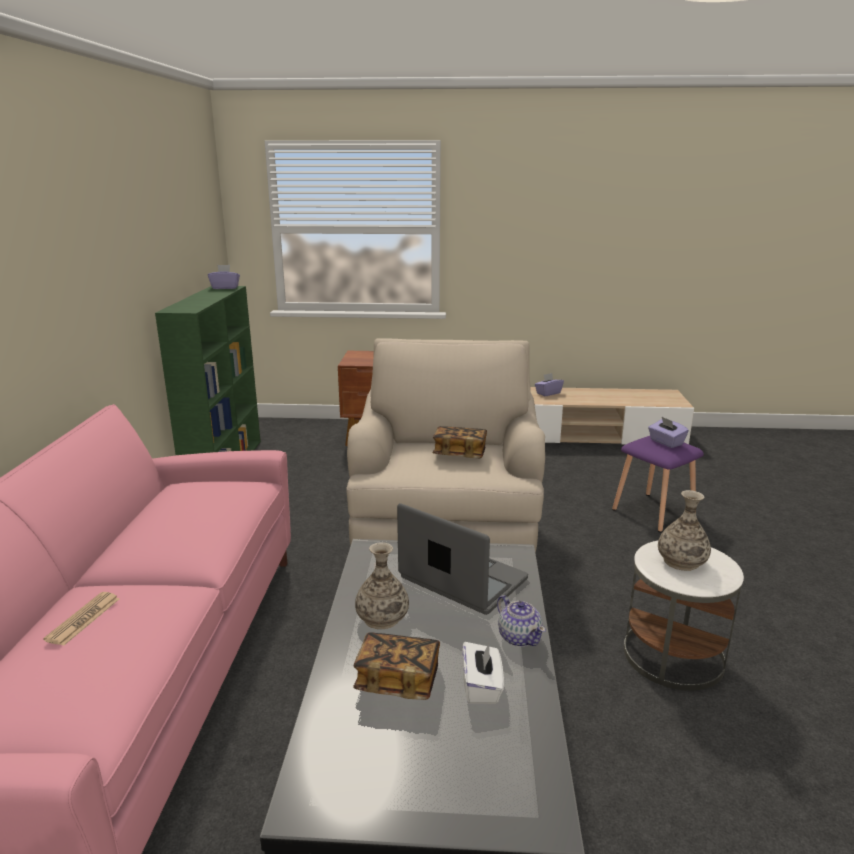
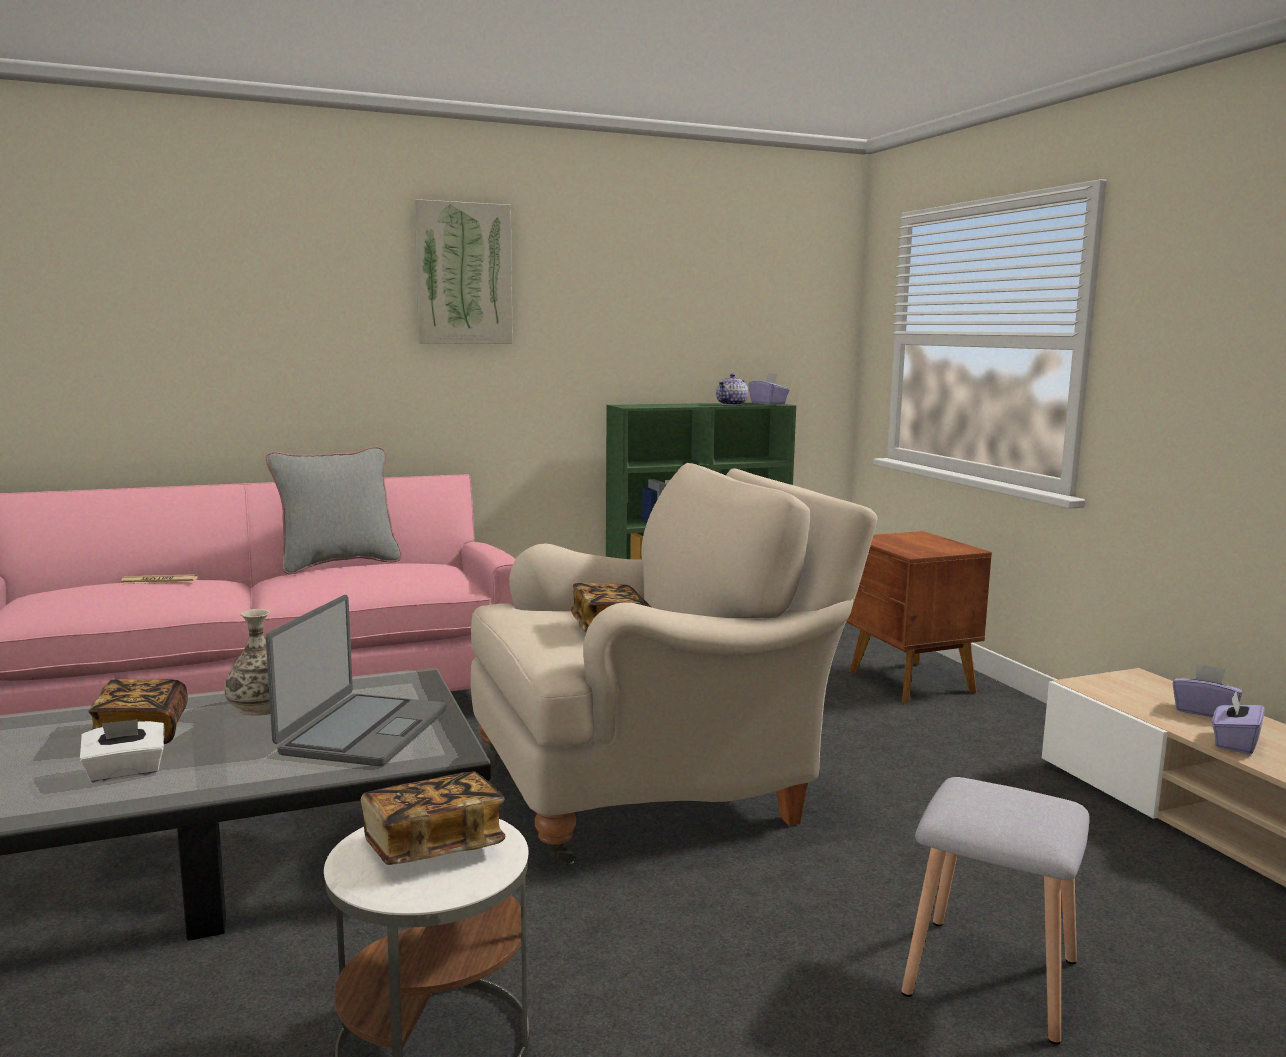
camera: 65 degrees right, 10 degrees down
(62, 210) = (463, 274): none -> picture
(134, 523) = (338, 564): none -> grey pillow
(519, 637) = (232, 779): teapot -> teapot (732, 404)
(655, 512) = (992, 979): purple stool -> grey stool
(666, 442) = (1016, 808): purple tissue box -> purple tissue box (1234, 743)
(681, 561) = (433, 846): vase -> book

